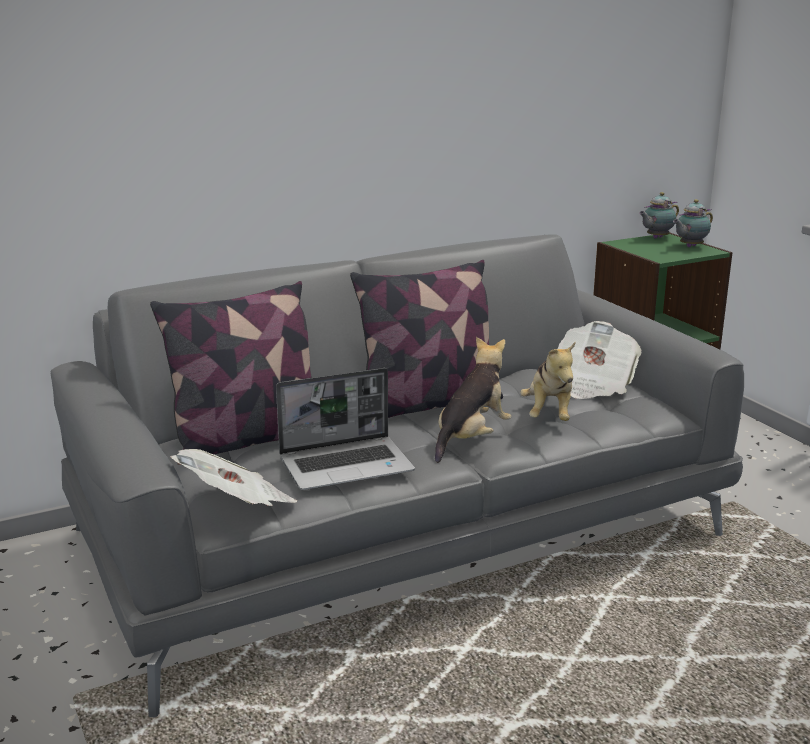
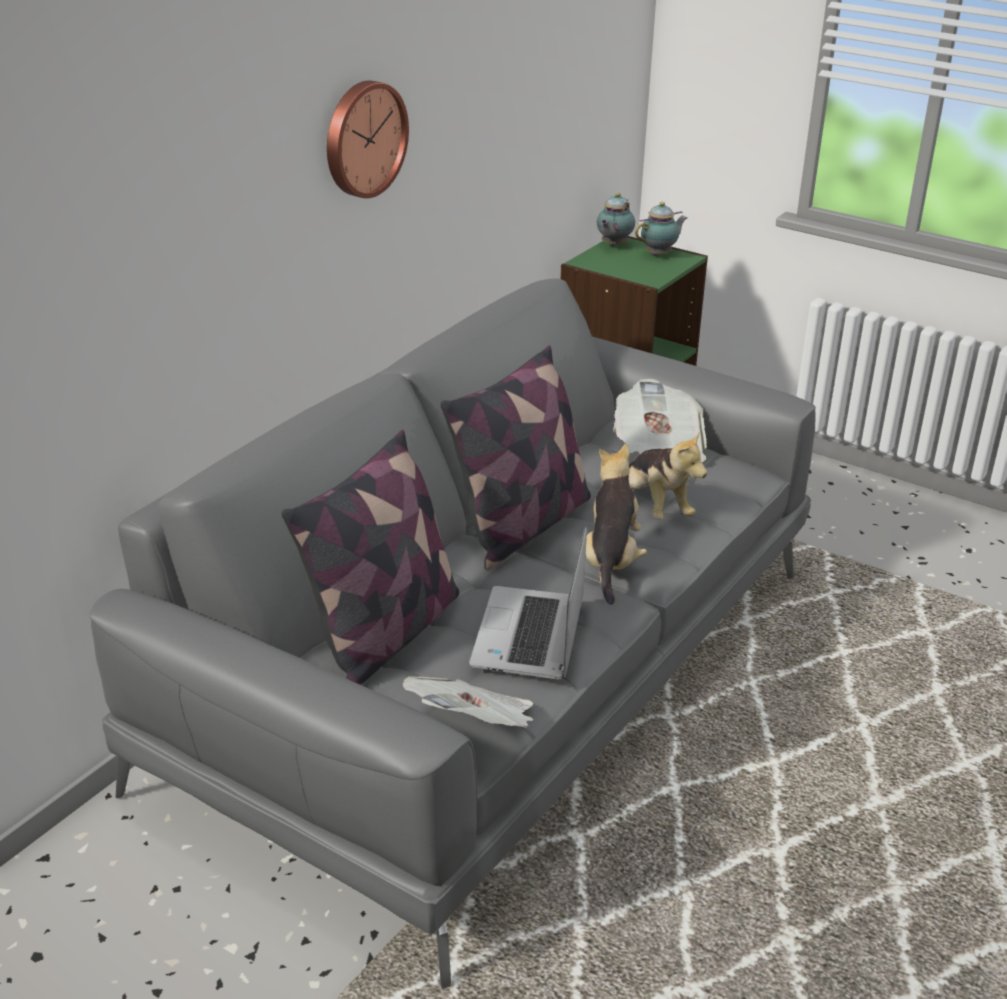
camera: 30 degrees left, 10 degrees up
(347, 465) = (530, 637): laptop -> laptop turned 150 degrees clockwise
(368, 82) = (363, 138): none -> wall clock
(689, 246) = (659, 254): teapot -> teapot turned 150 degrees counterclockwise

